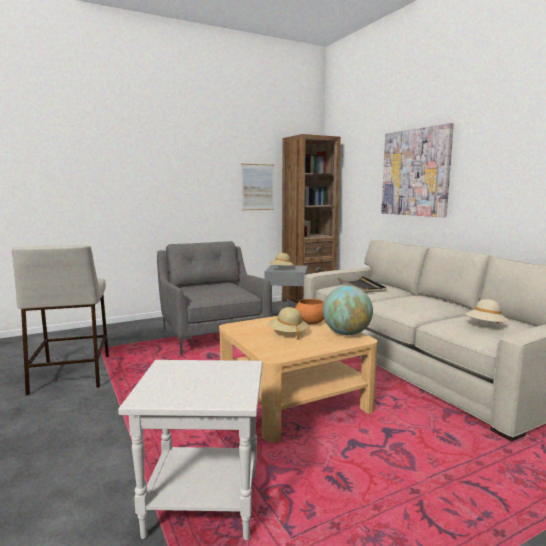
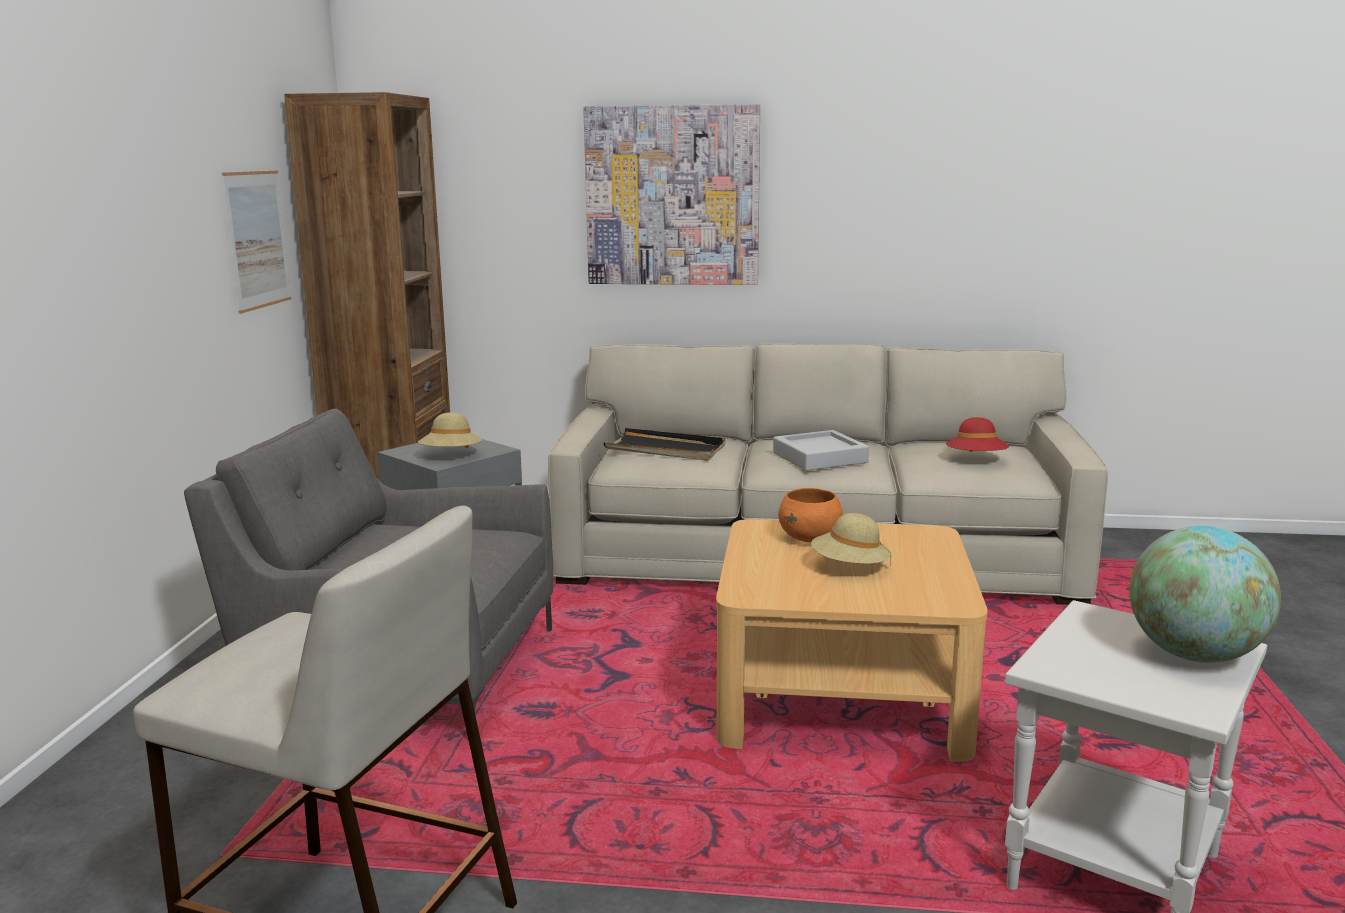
camera: 55 degrees left, 5 degrees up
(347, 334) = (897, 533): globe -> globe (1194, 655)
(409, 304) = (819, 458): none -> grey tray
(485, 326) = (976, 460): beige hat -> red hat

